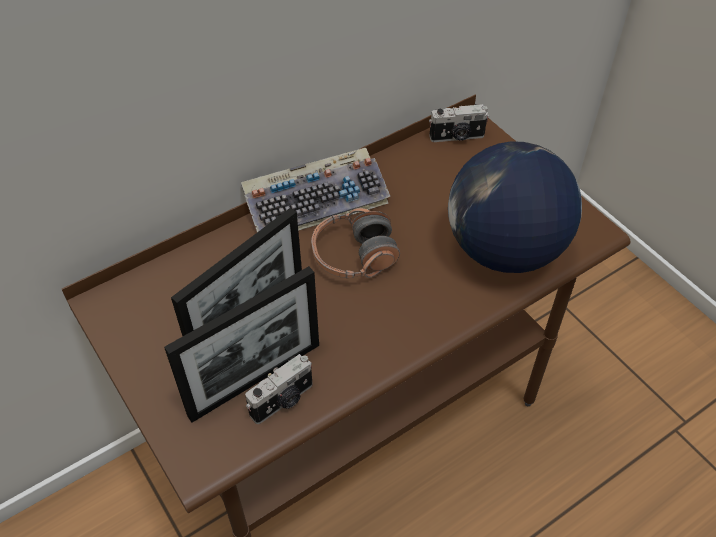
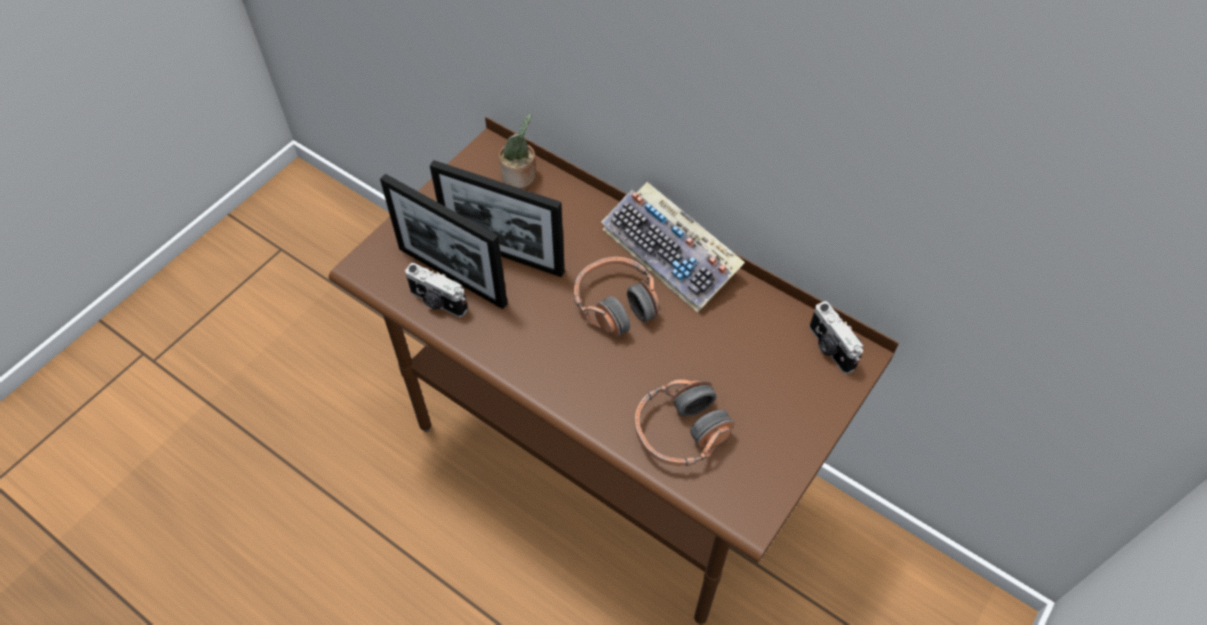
camera: 70 degrees right, 5 degrees up
(156, 287) = (520, 177): none -> potted plant
(504, 250) = (680, 431): globe -> headphones

